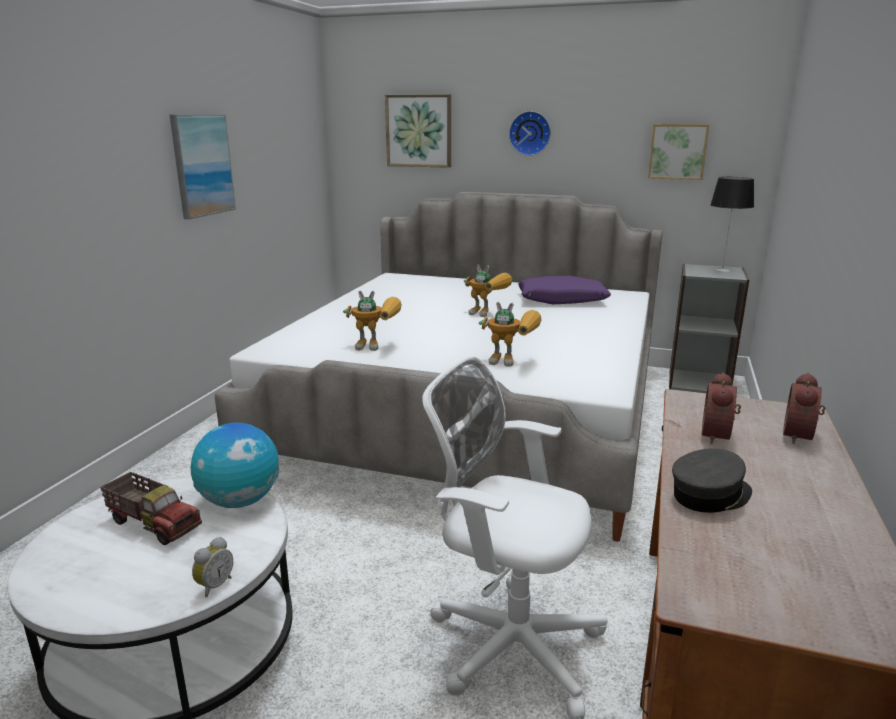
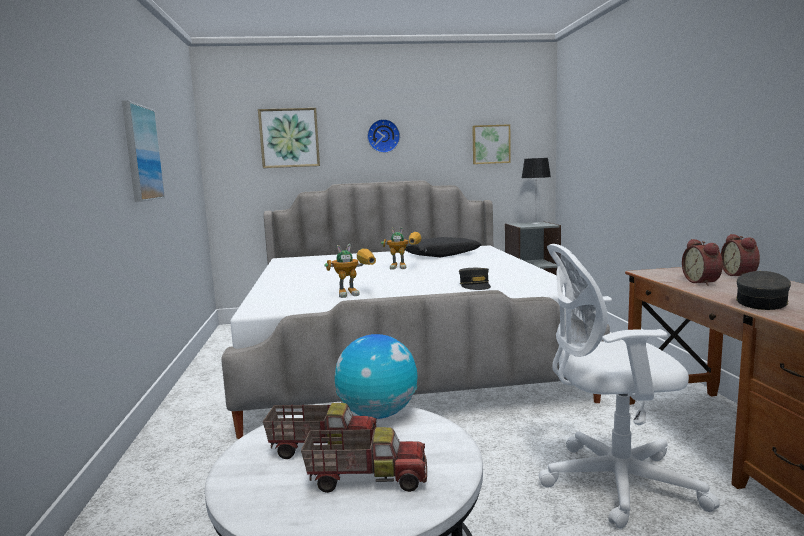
camera: 25 degrees left, 10 degrees down
(143, 566) = (366, 479): none -> toy truck
(214, 585) = (456, 470): alarm clock -> none
(512, 362) = (475, 285): toy robot -> grey cap
(562, 300) = (442, 255): purple pillow -> black pillow

